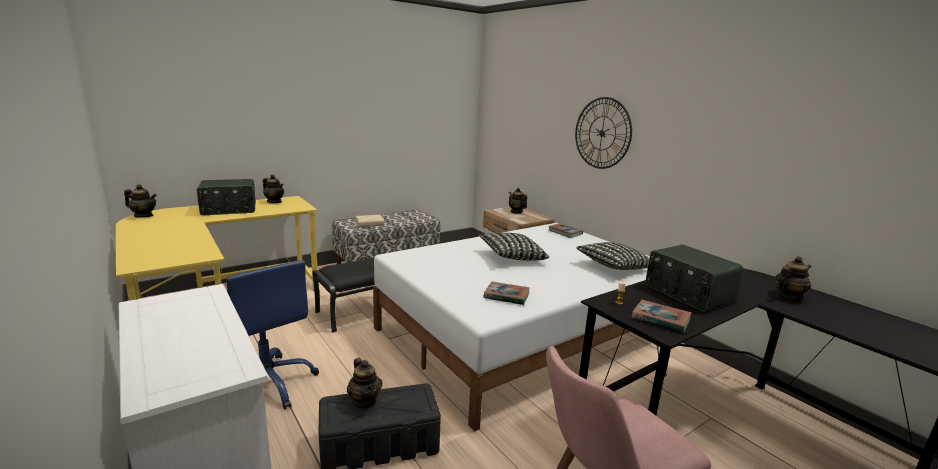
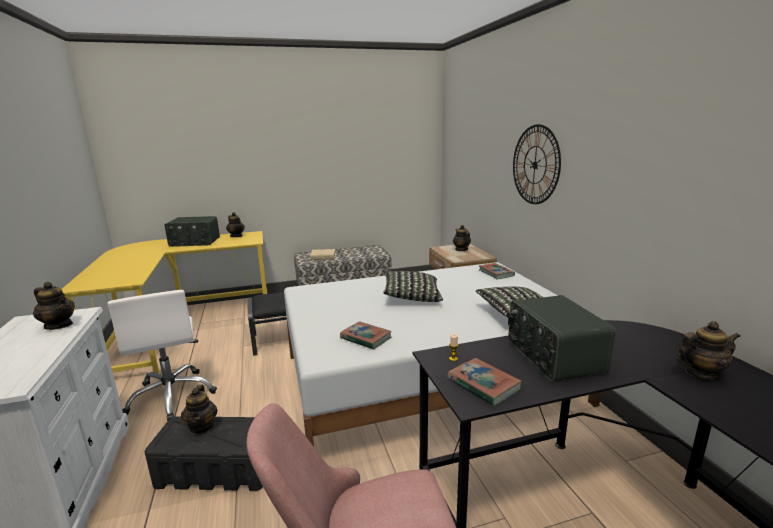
camera: 20 degrees right, 0 degrees up
(144, 216) = (130, 246): teapot -> teapot (59, 325)
(268, 384) = (172, 396): blue office chair -> white office chair

